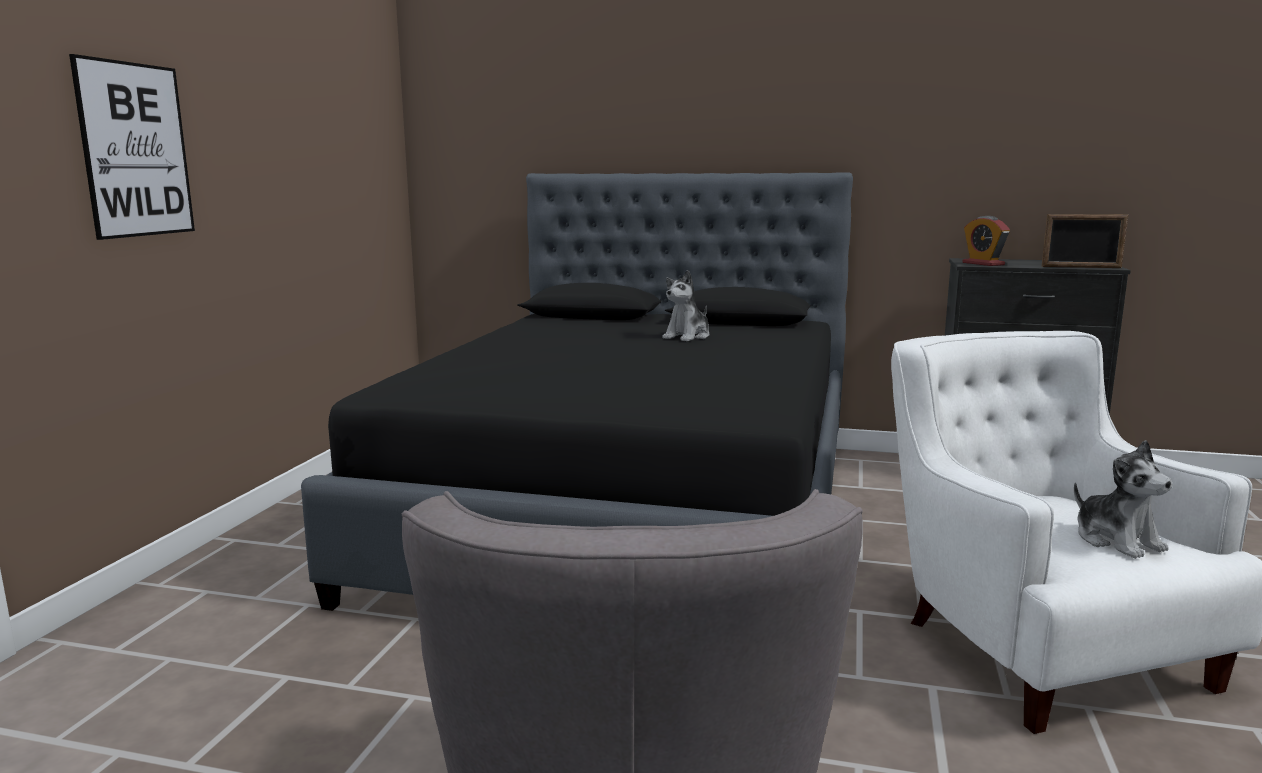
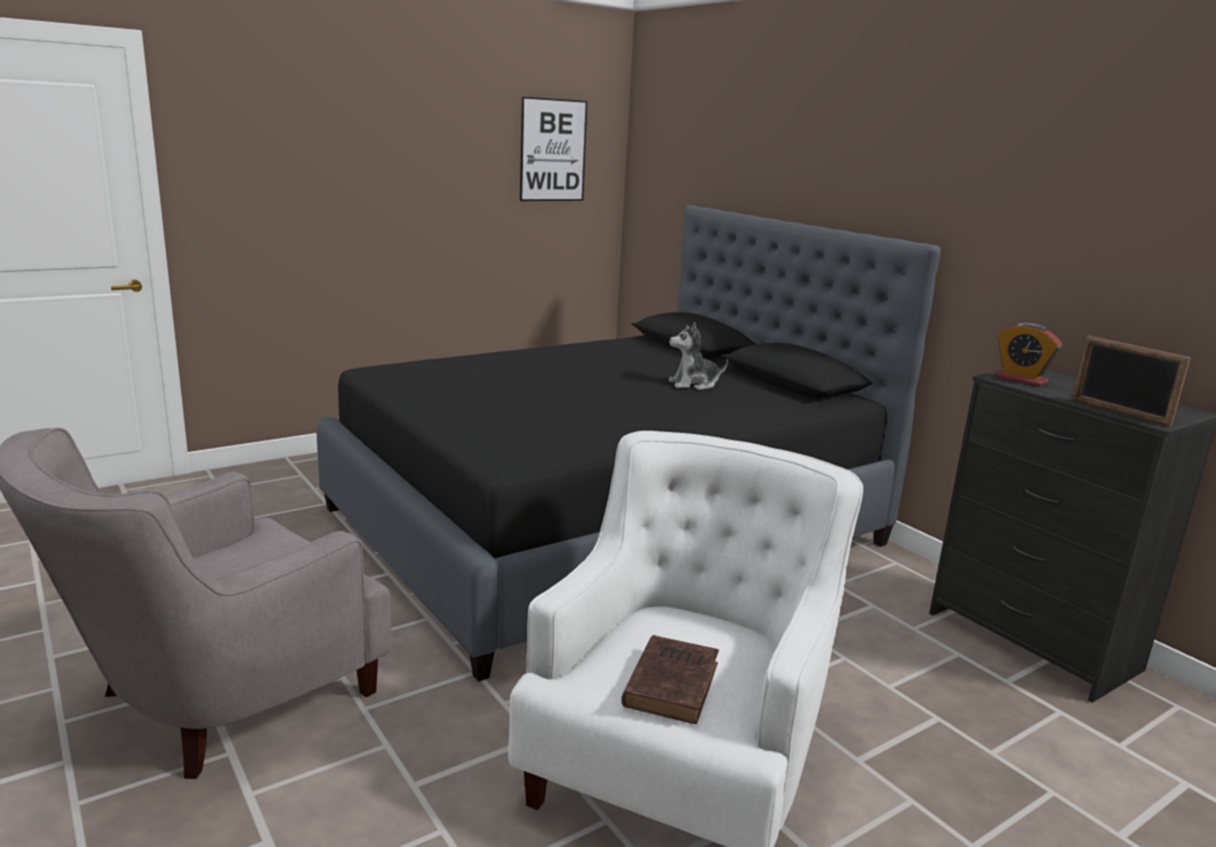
camera: 40 degrees right, 5 degrees up
(136, 150) = (318, 174): picture -> picture (553, 150)
(983, 264) = (1020, 380): alarm clock -> alarm clock turned 60 degrees counterclockwise
(1117, 540) = (672, 682): plush toy -> brown book

